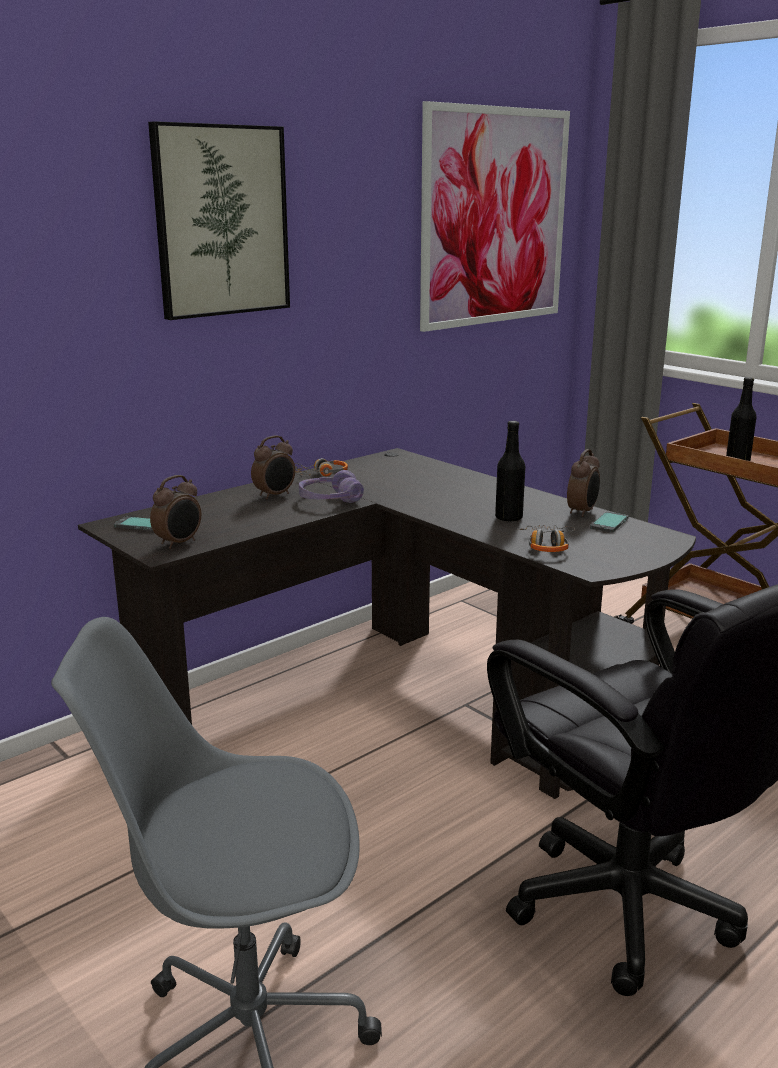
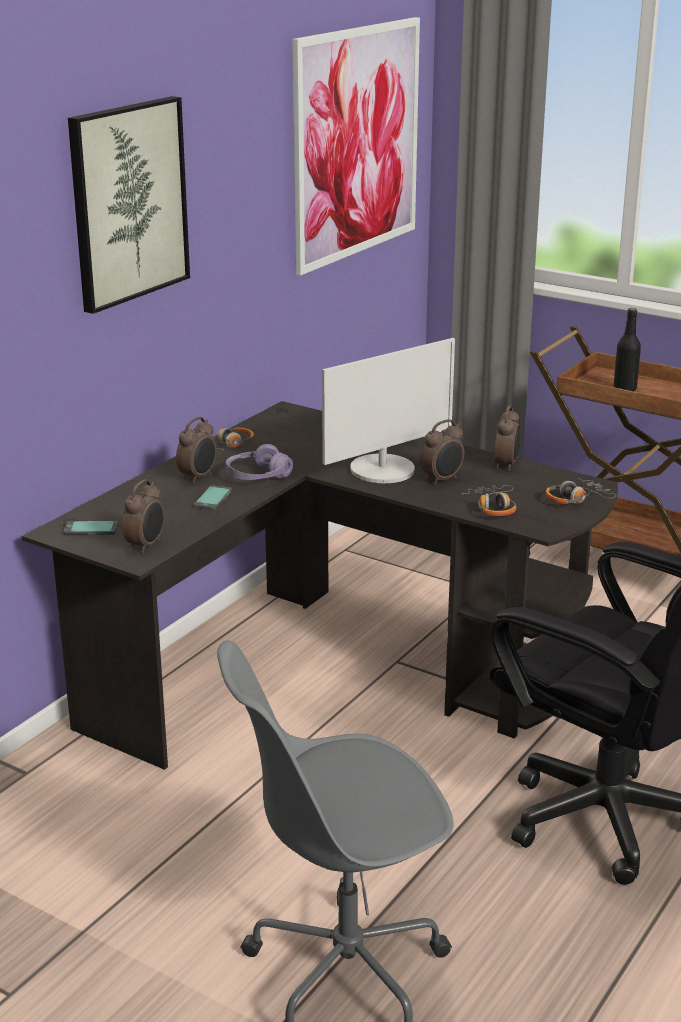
camera: 15 degrees left, 5 degrees up
(454, 505) = (383, 470): none -> monitor
(508, 518) = (442, 480): black bottle -> alarm clock
(609, 523) = (536, 476): phone -> phone (213, 499)
(642, 547) = (576, 499): none -> headphones

